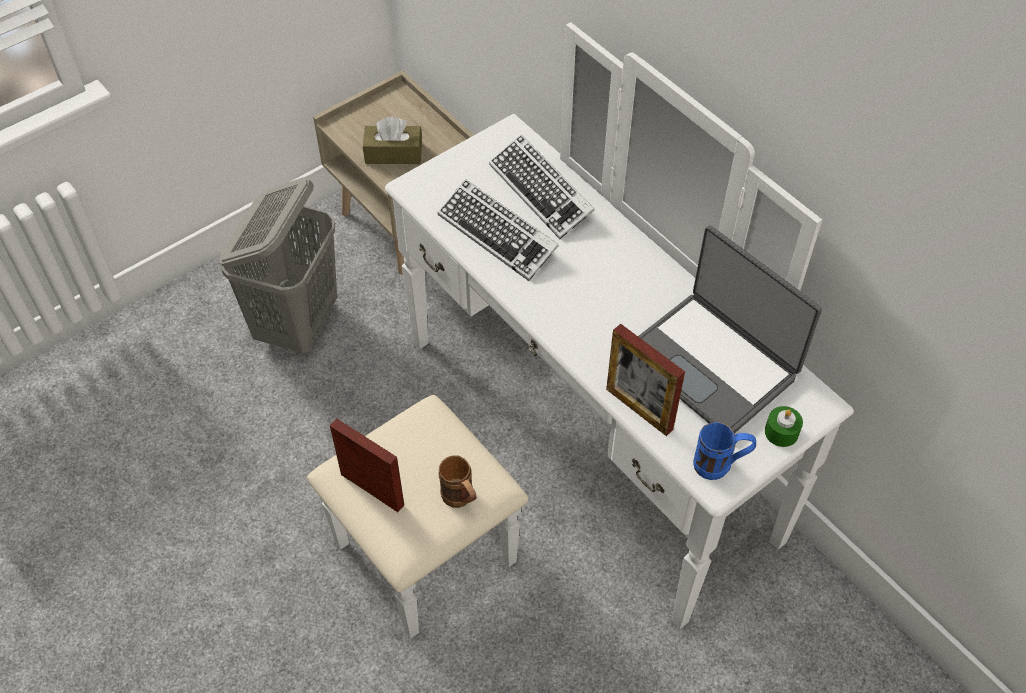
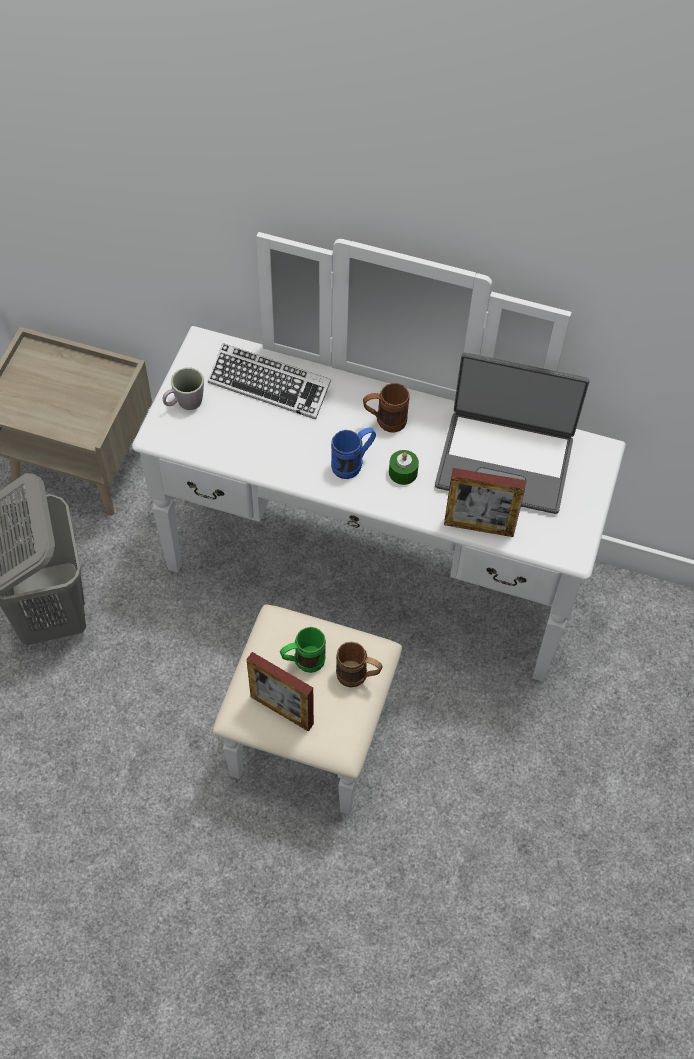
camera: 35 degrees left, 5 degrees up
(372, 489) = (282, 710): picture frame -> picture frame turned 150 degrees counterclockwise
(393, 153) = (71, 410): brown tissue box -> none
(422, 459) = (303, 662): none -> green mug
(455, 171) = (184, 403): none -> grey mug
(497, 235) = (263, 441): keyboard -> none
(621, 272) = (384, 422): none -> brown mug
(720, 466) = (566, 538): blue mug -> blue mug (353, 464)
(781, 432) = (590, 488): green candle -> green candle (403, 472)

